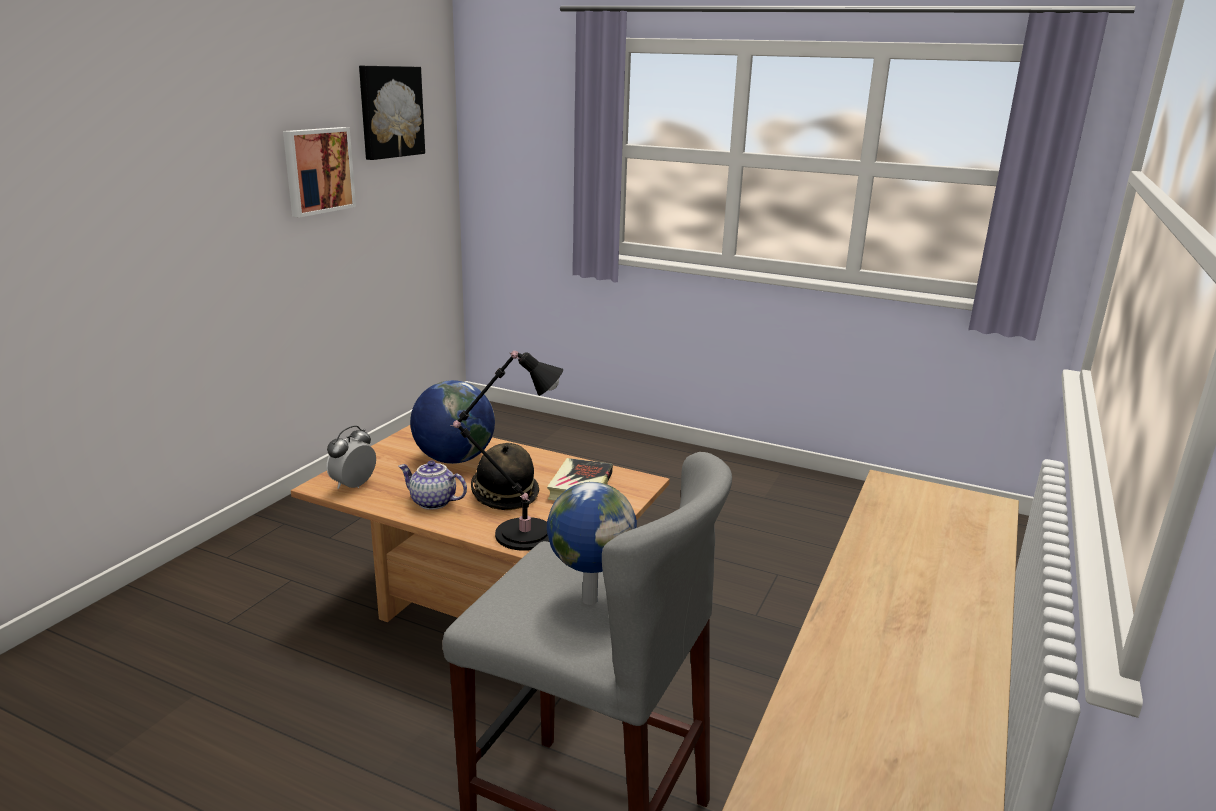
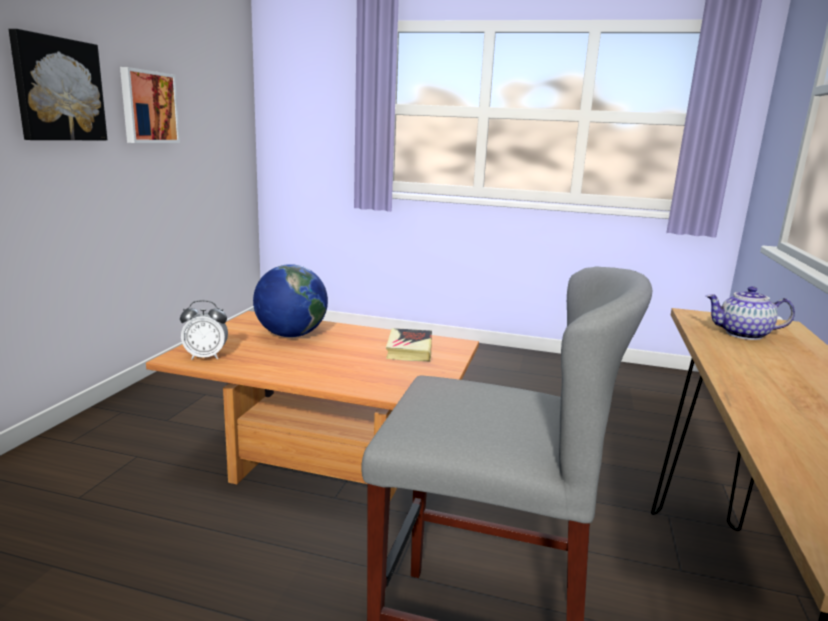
camera: 10 degrees left, 5 degrees down
(353, 485) = (206, 356): alarm clock -> alarm clock turned 120 degrees counterclockwise
(390, 112) = (205, 70): picture -> picture (58, 89)
(432, 502) = (284, 365): teapot -> teapot (743, 335)
(504, 495) = (346, 357): hat -> none
(519, 534) = (373, 384): black table lamp -> none
(588, 599) = (494, 413): globe -> none

